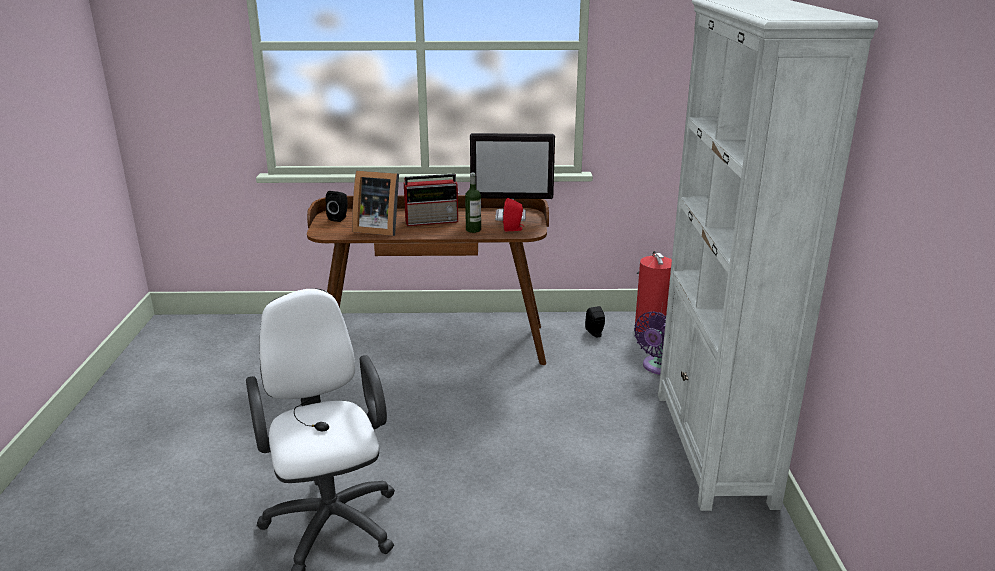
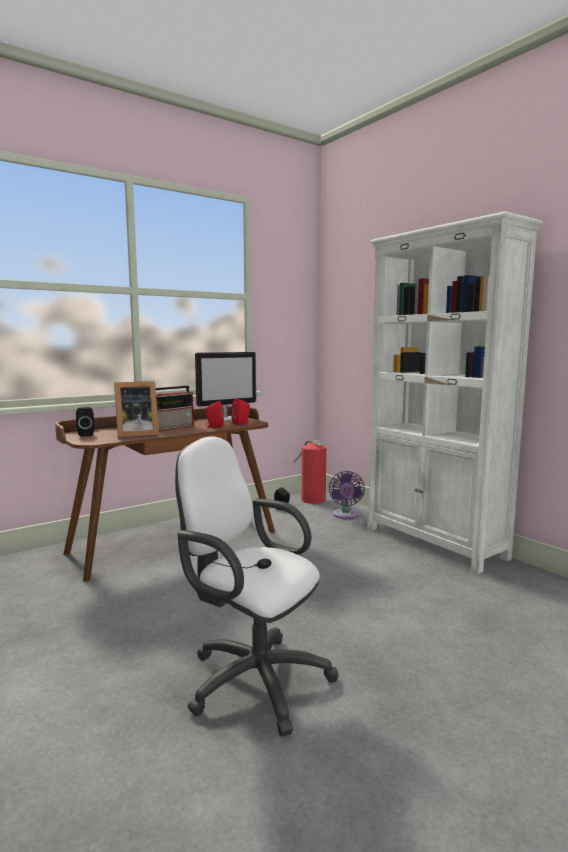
camera: 35 degrees left, 15 degrees down
(473, 230) = (214, 427): bottle -> red speaker

